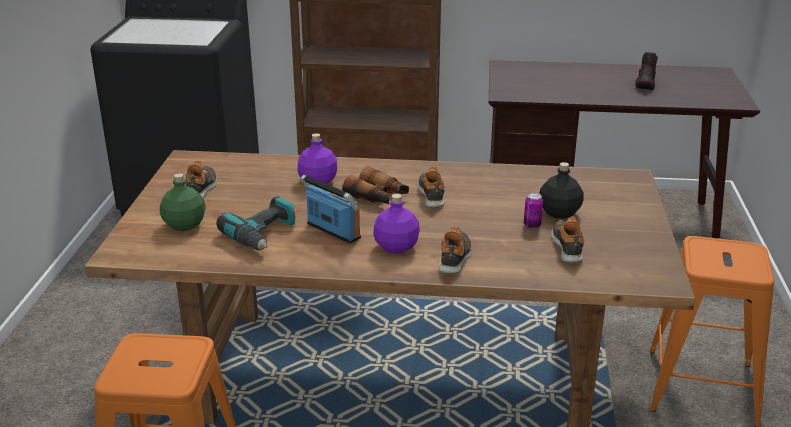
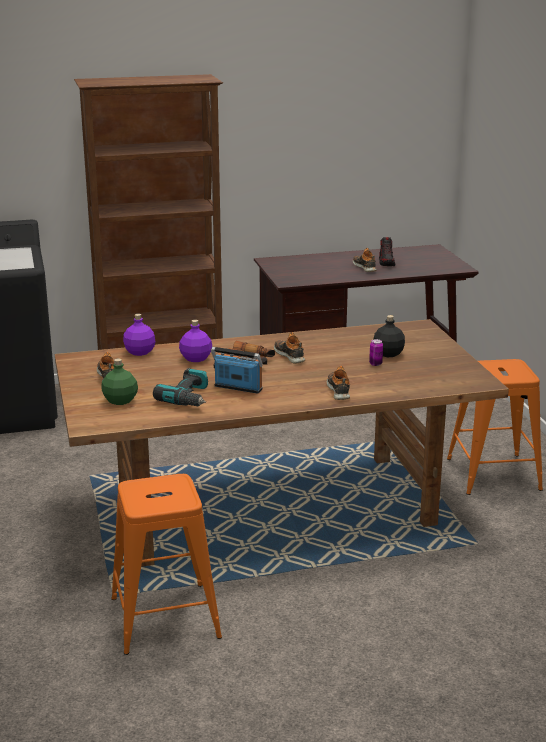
camera: 20 degrees left, 5 degrees down
(397, 247) = (293, 390): purple bottle -> purple bottle (140, 352)
(568, 247) = (409, 373): shoe -> shoe (365, 267)

